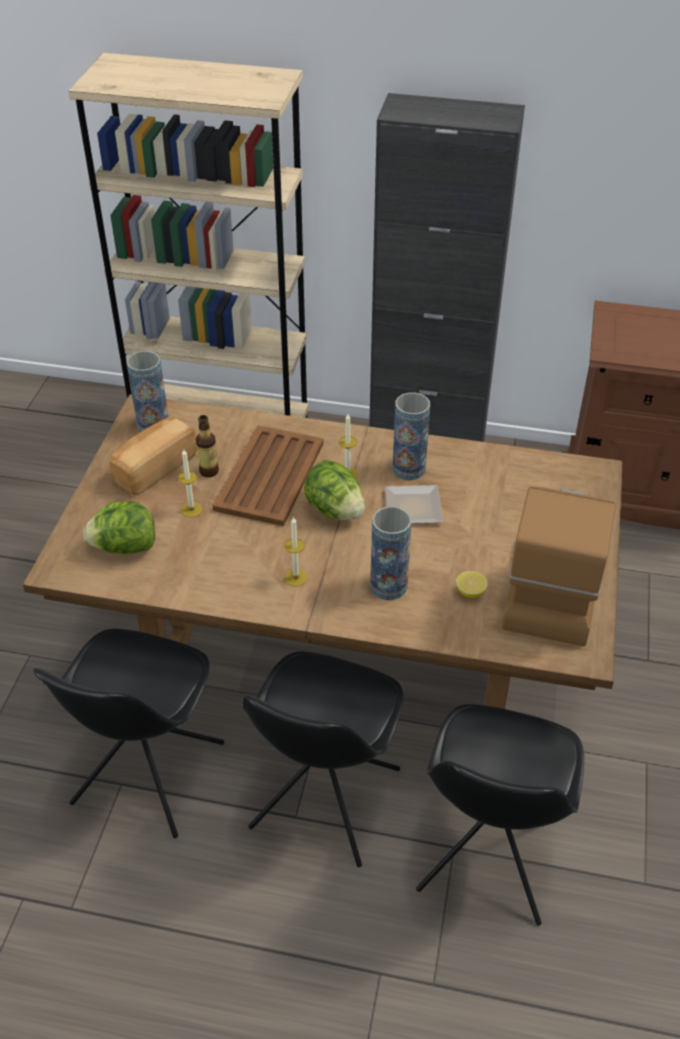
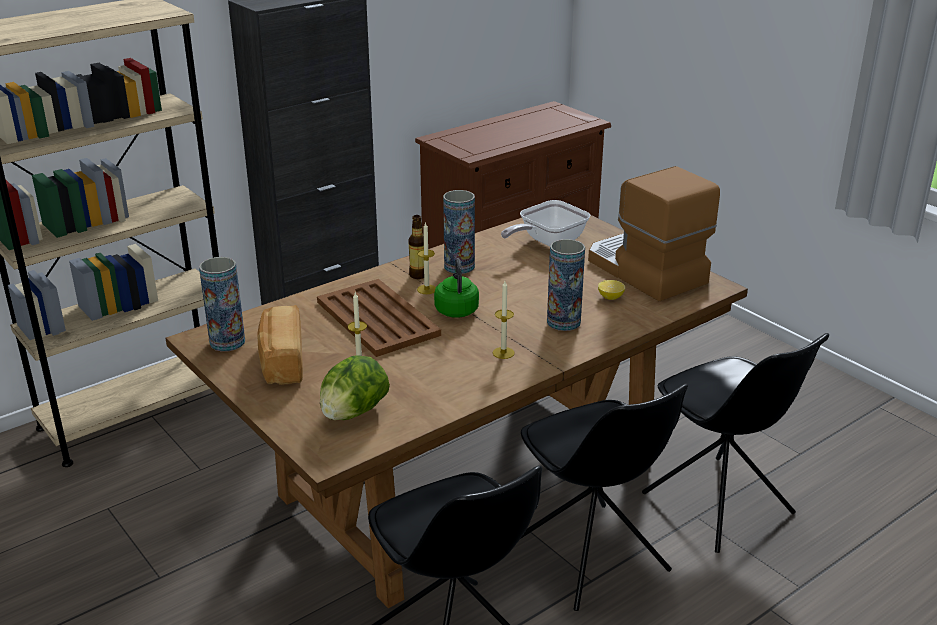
camera: 50 degrees left, 15 degrees down
(209, 471) = (328, 340): bottle -> bottle (418, 275)
(334, 510) = (456, 309): lettuce -> green kettle
(415, 509) = (503, 281): plate -> none
(524, 494) = (547, 242): none -> frying pan

